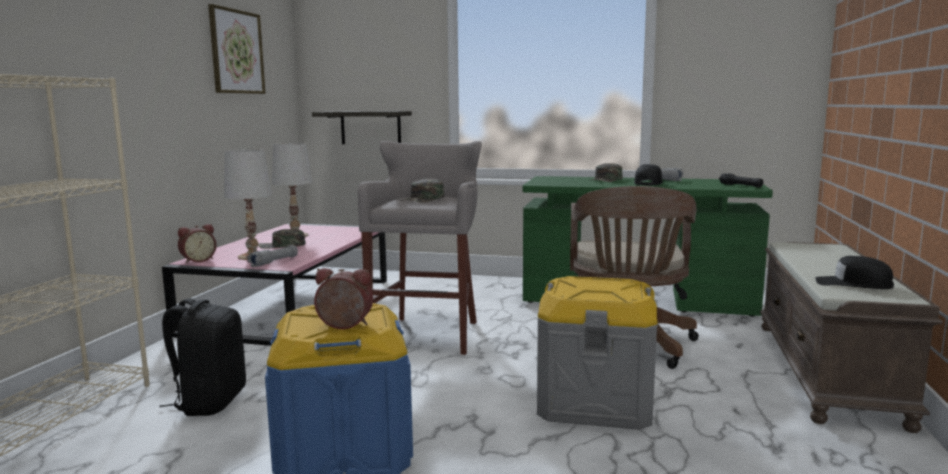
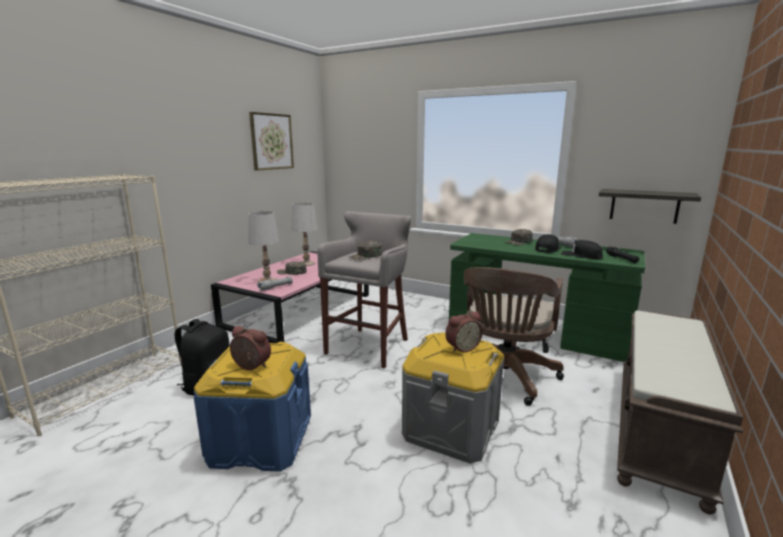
camera: 15 degrees right, 5 degrees up
(198, 260) = (233, 281): alarm clock -> alarm clock (461, 347)
(370, 127) = (366, 190): shelf -> shelf (644, 206)
(853, 284) = (675, 374): black cap -> black cap (581, 255)

